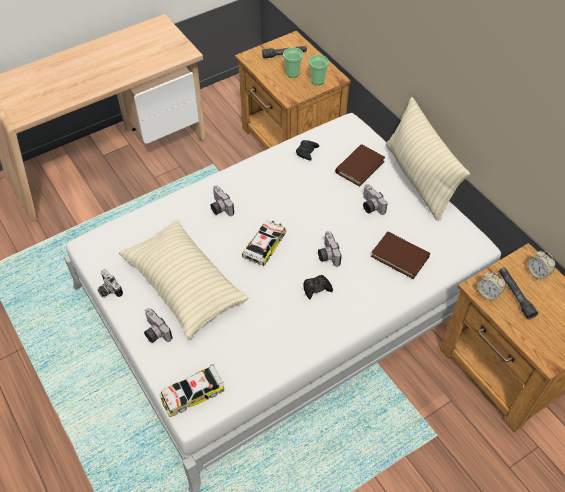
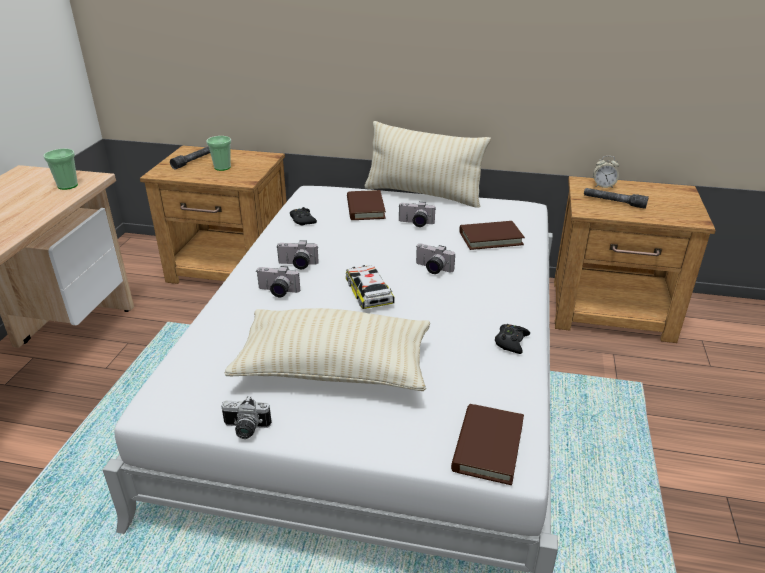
camera: 45 degrees left, 20 degrees down
(155, 332) = (363, 427): camera -> camera (297, 265)
(192, 394) = (488, 446): toy car -> brown book
(316, 289) = (462, 295): black game controller -> black game controller (511, 342)
(317, 80) = (254, 163): cup -> cup (67, 185)
(487, 293) = (598, 210): alarm clock -> none

